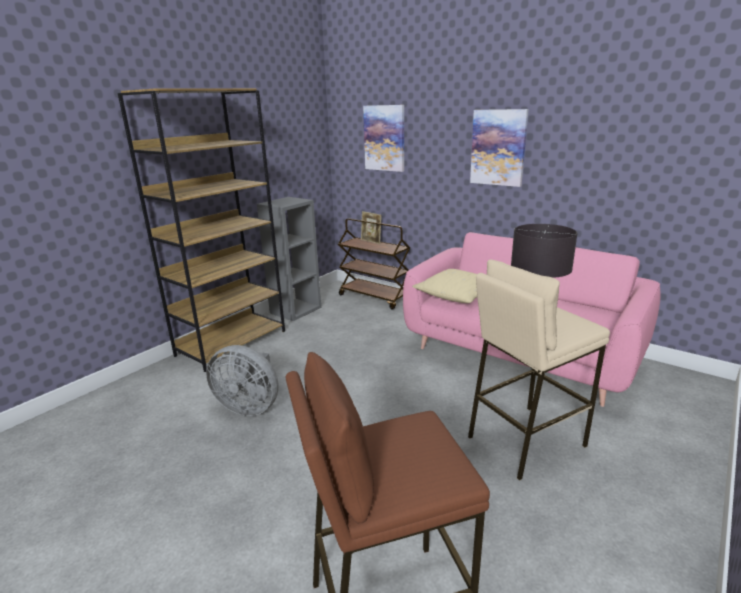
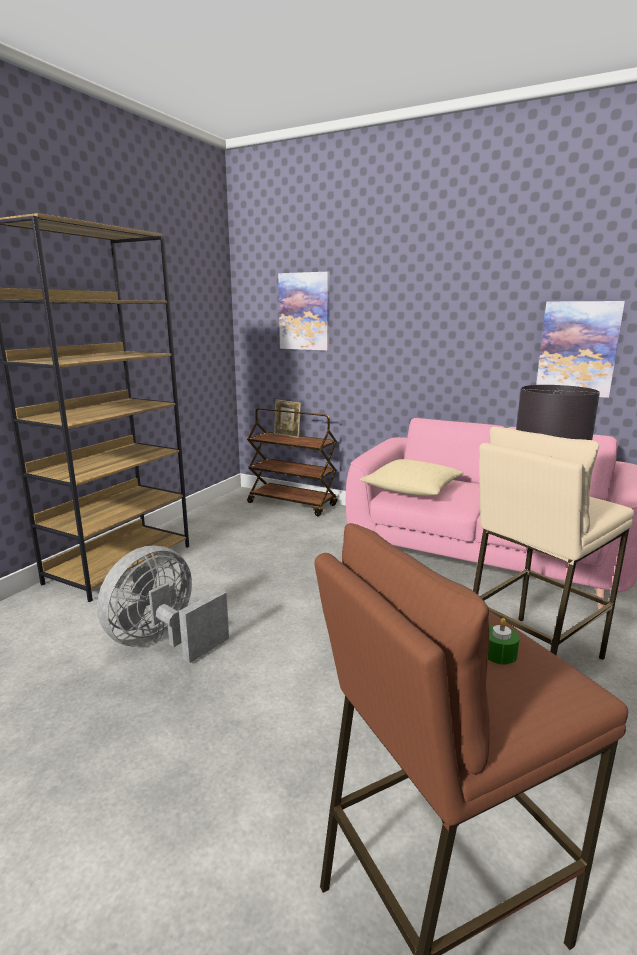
camera: 10 degrees left, 5 degrees down
(249, 406) = (163, 642): grey fan -> grey fan turned 120 degrees clockwise
(295, 310) = (196, 521): grey bookcase -> none
(417, 445) = (499, 653): none -> green candle
(498, 147) = (445, 319): picture -> picture (577, 349)

